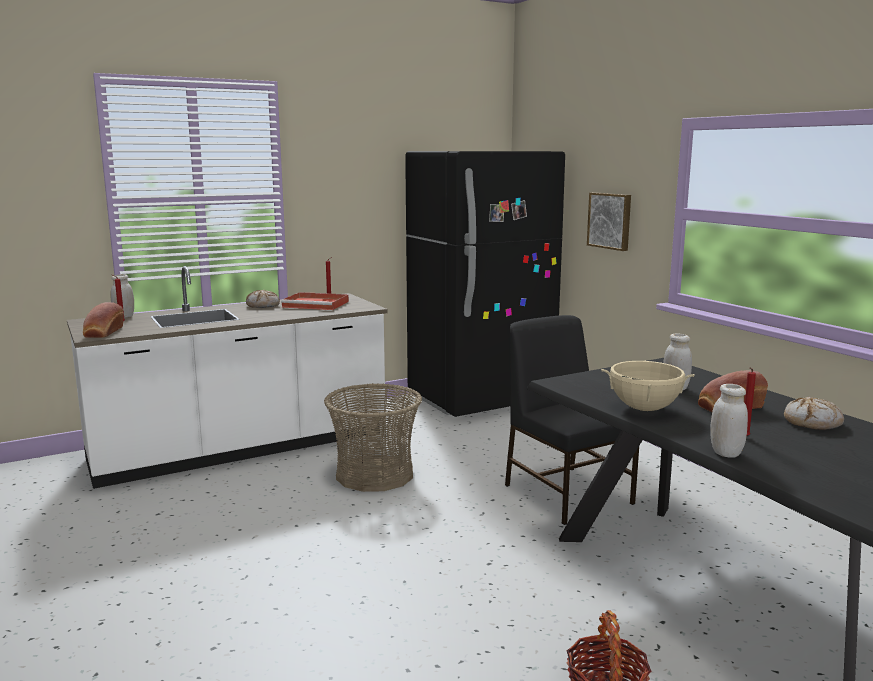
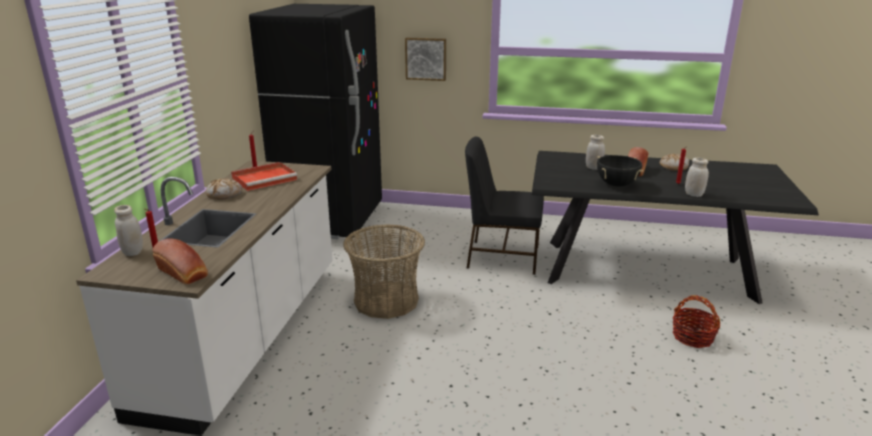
camera: 50 degrees left, 10 degrees up
(644, 409) = (616, 185): beige cooking pot -> black cooking pot

